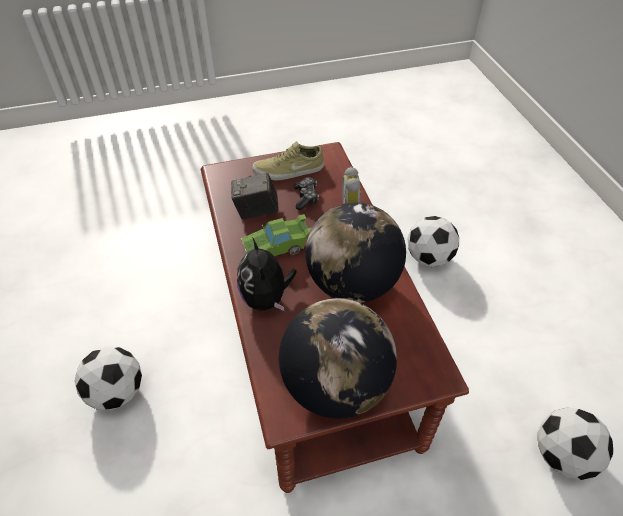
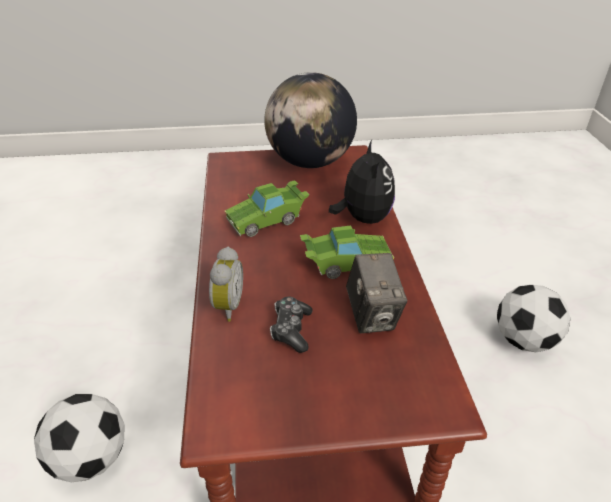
camera: 170 degrees left, 10 degrees down
(256, 212) = (372, 315): camera -> camera turned 75 degrees clockwise
(288, 171) = (309, 388): beige shoe -> none
(352, 284) = (268, 220): globe -> green toy car
(562, 455) = (123, 248): football -> none

